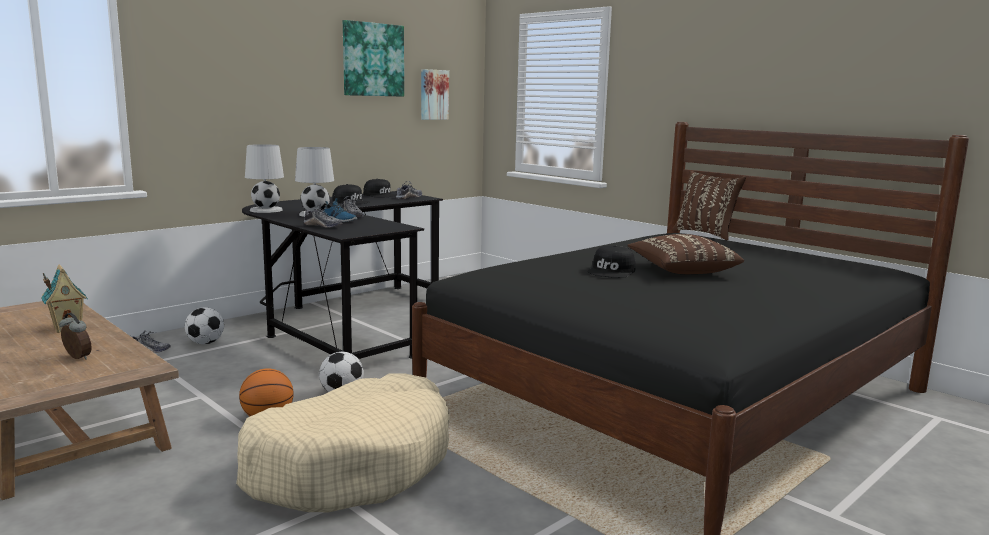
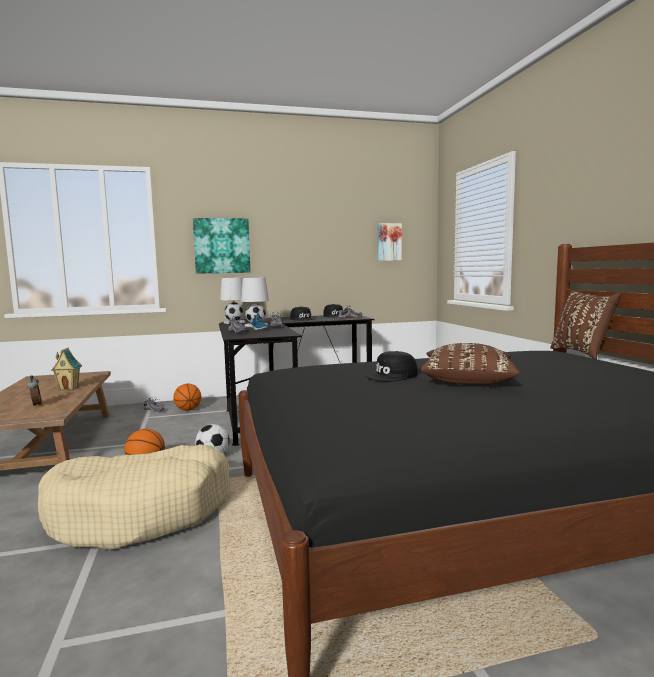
camera: 30 degrees right, 5 degrees down
(205, 343) = (188, 410): football -> basketball
(373, 59) = (335, 218): picture -> picture (222, 246)

